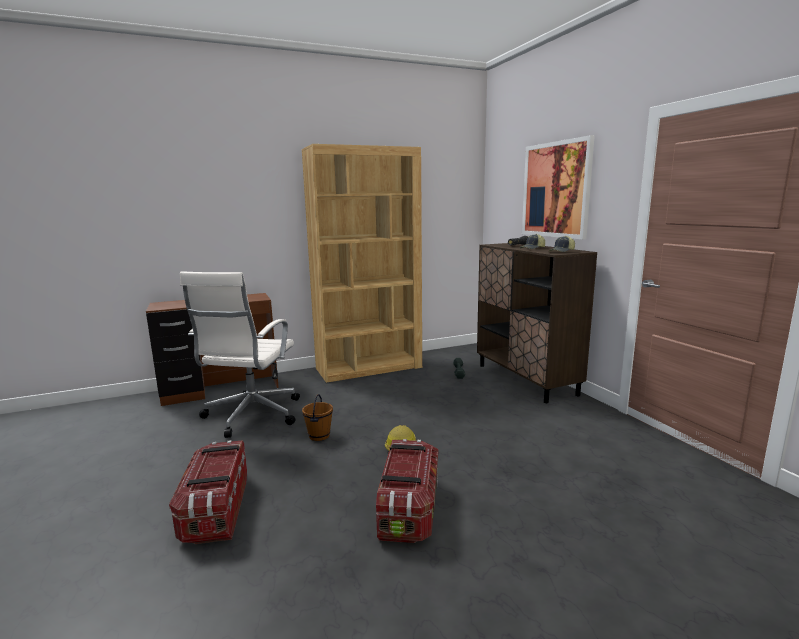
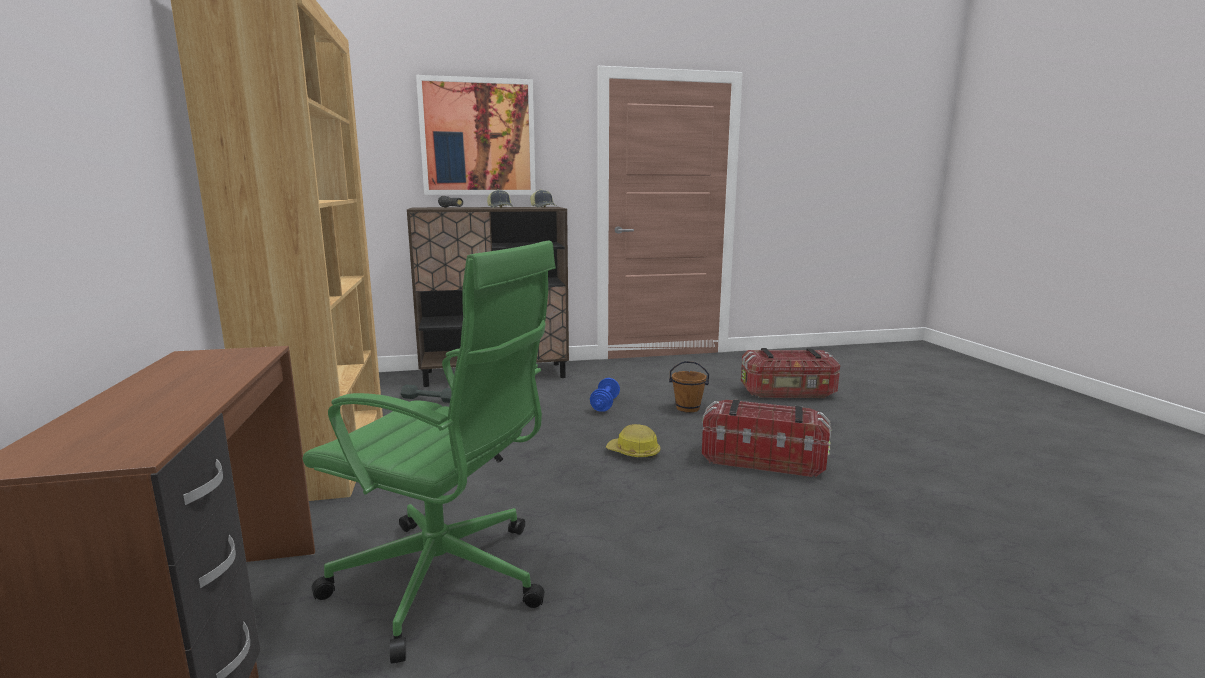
camera: 80 degrees left, 0 degrees up
(216, 510) = (781, 590): storage box -> storage box (788, 393)
(251, 416) = (446, 581): white office chair -> green office chair
(319, 436) = (578, 506): brown bucket -> brown bucket (687, 408)
(493, 426) = (605, 405): none -> blue dumbbell

